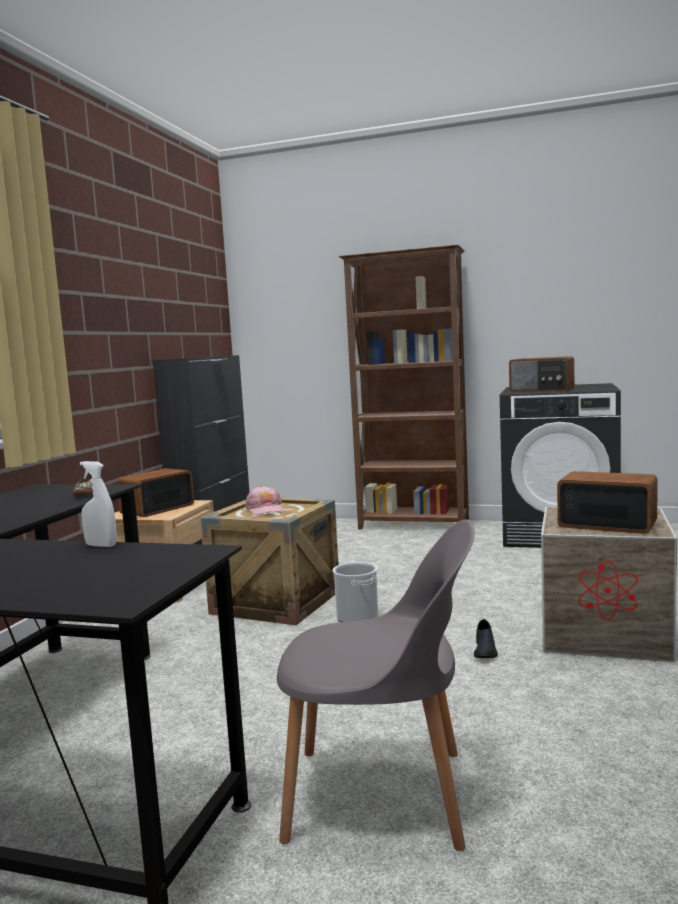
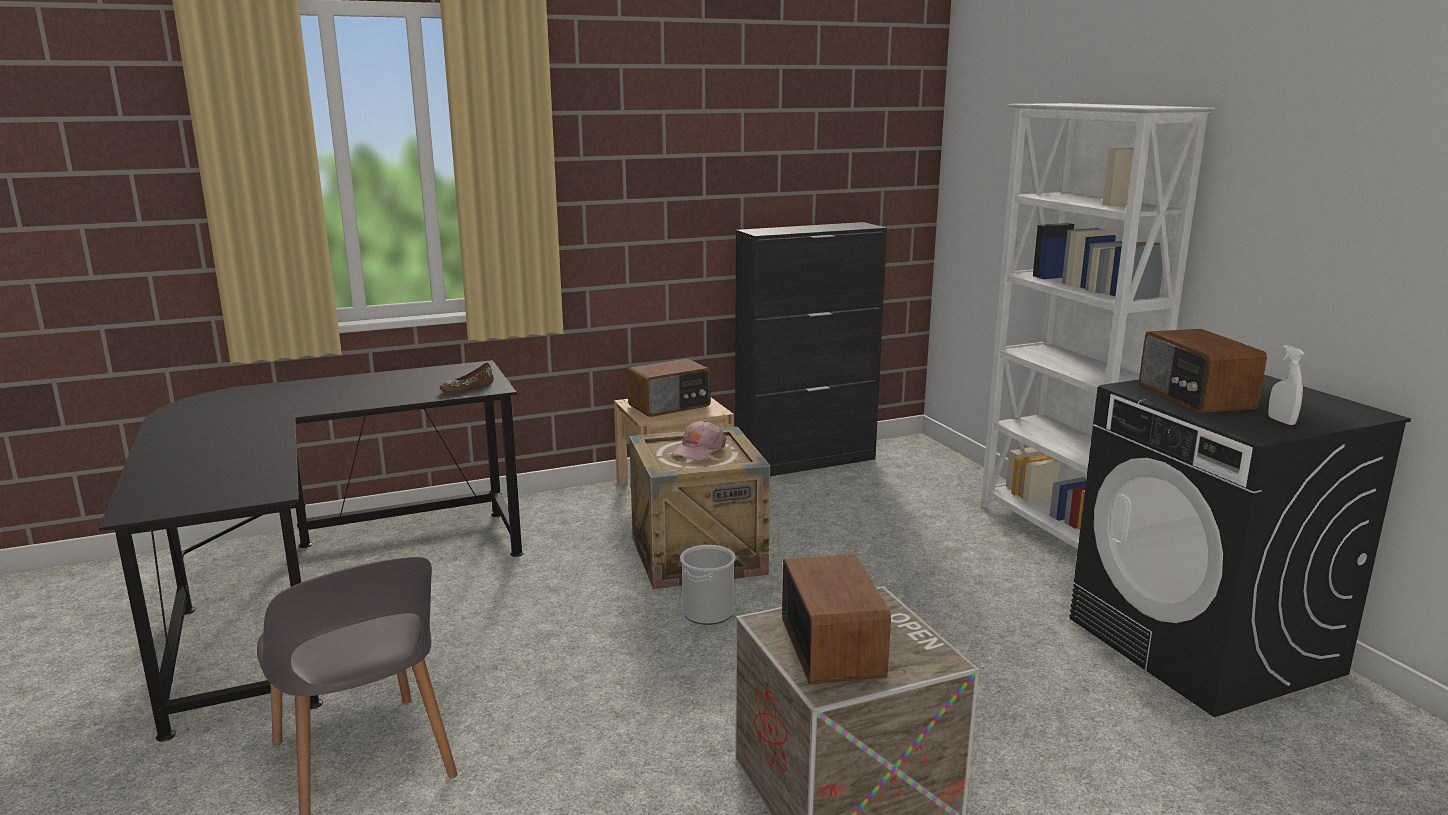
camera: 50 degrees right, 10 degrees up
(101, 545) = (280, 456): white spray bottle -> white spray bottle (1281, 421)
(156, 509) = (670, 406): radio -> radio turned 150 degrees clockwise
(414, 525) = (1056, 531): brown bookcase -> white bookcase
(485, 650) = (701, 718): black shoe -> none

